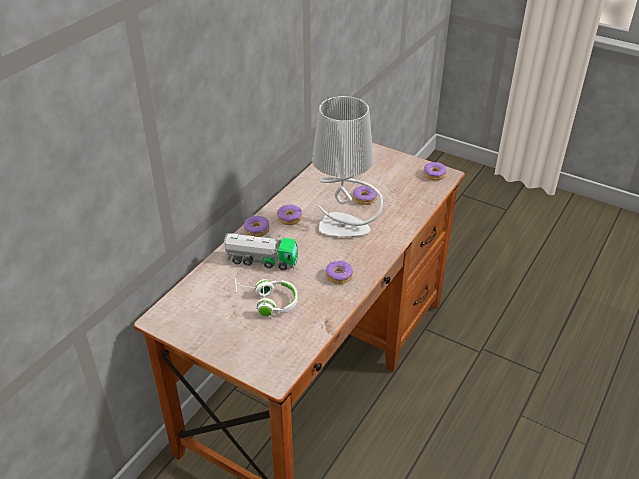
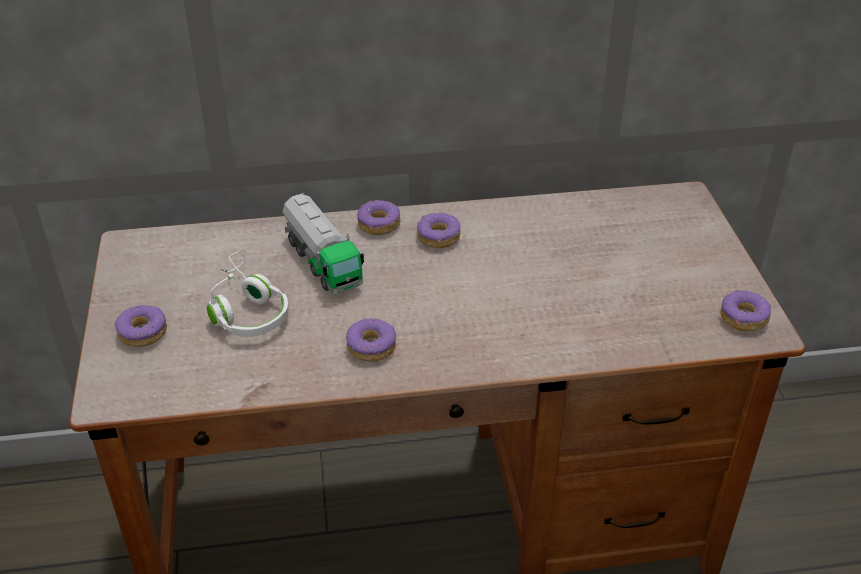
camera: 50 degrees right, 0 degrees up
(344, 227) = (485, 294): grey table lamp -> none
(364, 198) = (576, 279): donut -> donut (143, 332)

